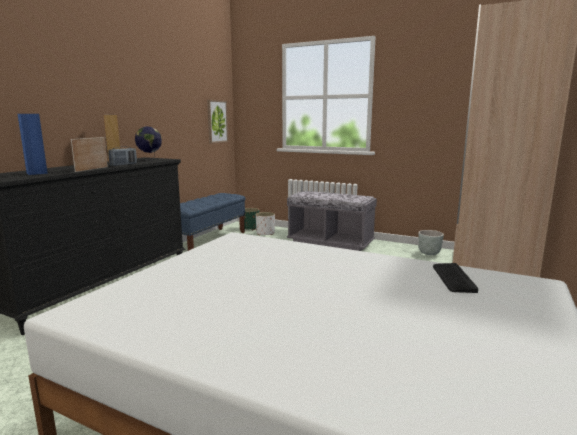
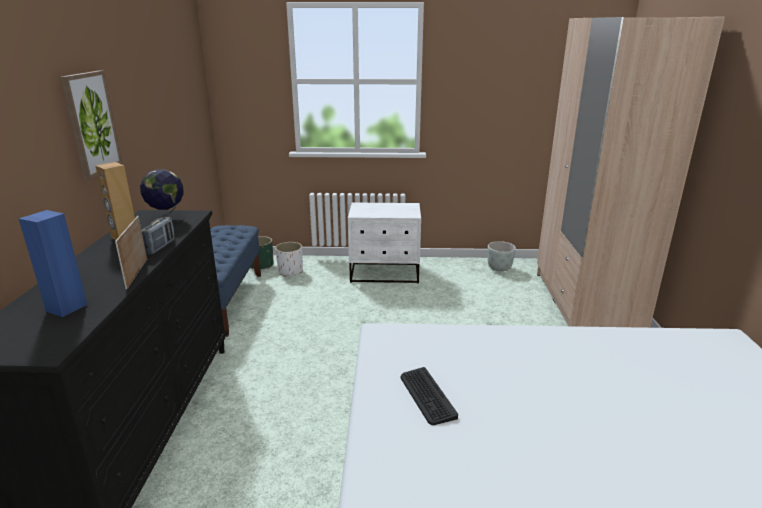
camera: 25 degrees left, 10 degrees up
(217, 121) = (197, 121): picture -> picture (91, 123)
(330, 243) = (385, 274): grey bench -> white nightstand
(453, 278) = (665, 350): keyboard -> keyboard (427, 396)

